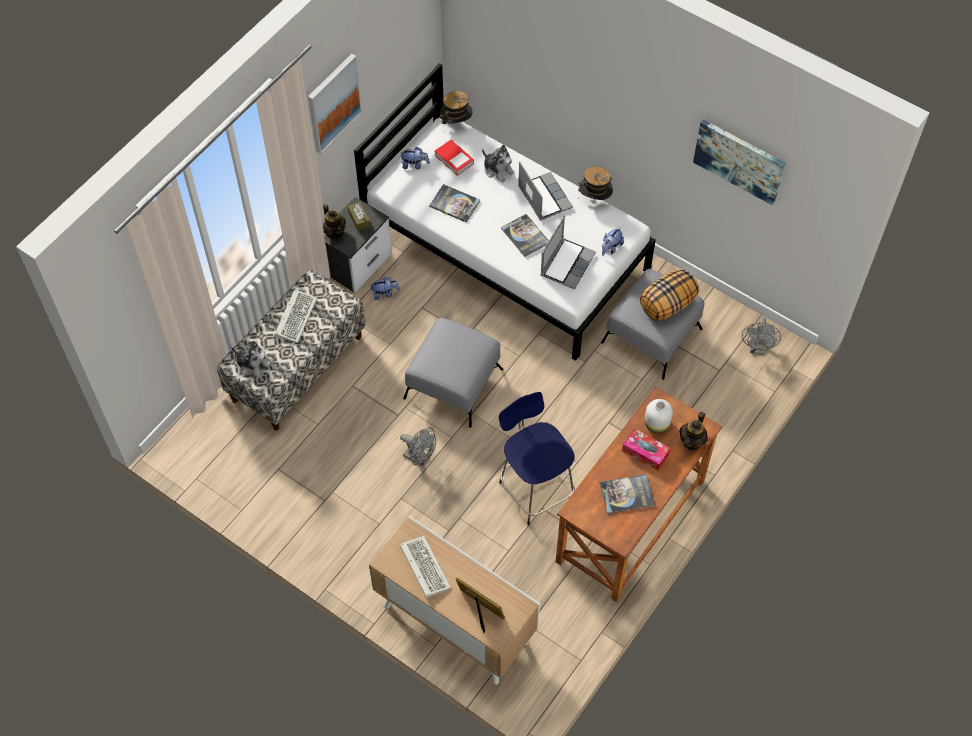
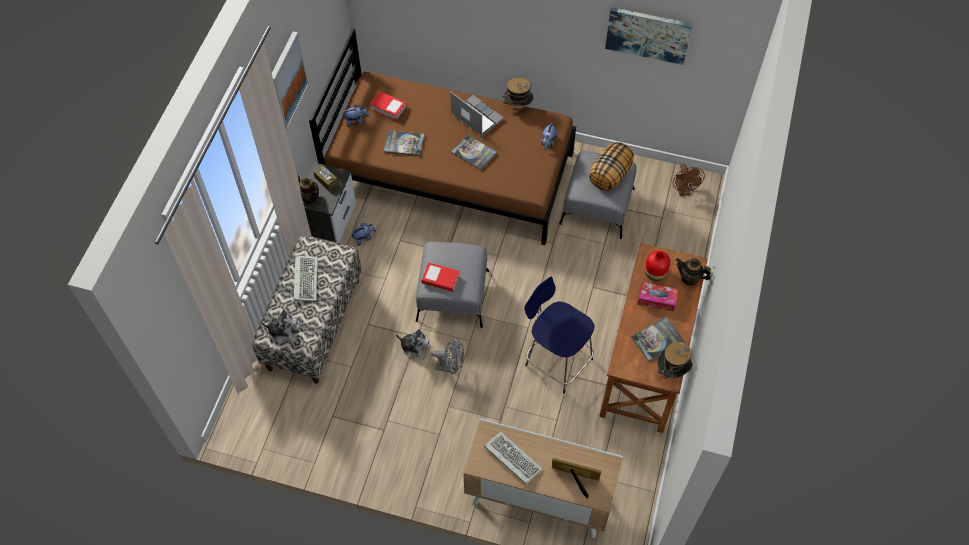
camera: 20 degrees left, 0 degrees up
(436, 360) = (440, 279): none -> book
(456, 123) = (377, 77): hat -> hat (672, 370)
(498, 170) = (428, 105): plush toy -> plush toy (415, 348)
(506, 249) = (450, 171): white bed -> brown bed
(567, 263) = (518, 165): laptop -> none
(657, 423) = (655, 272): white vase -> red vase
(692, 441) = (689, 278): teapot -> teapot turned 105 degrees clockwise
(757, 348) = (683, 191): grey fan -> brown fan

